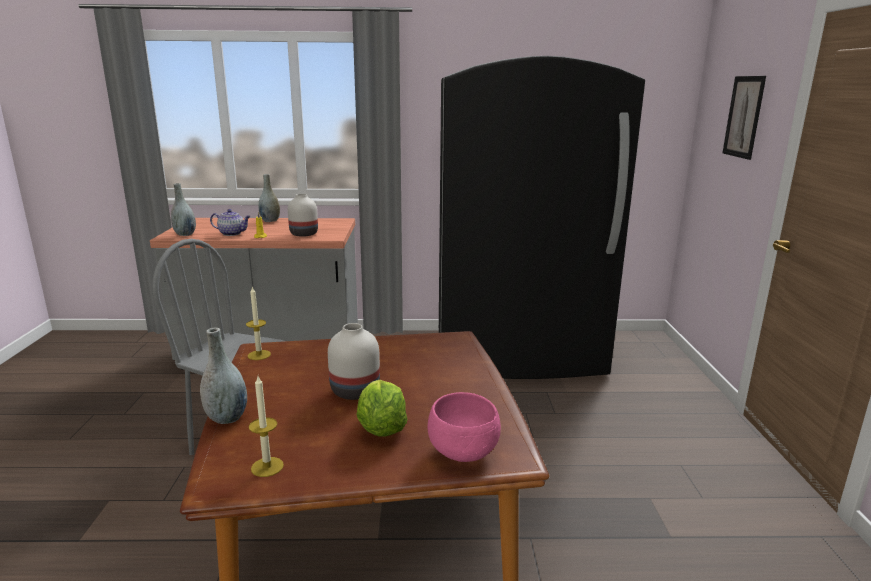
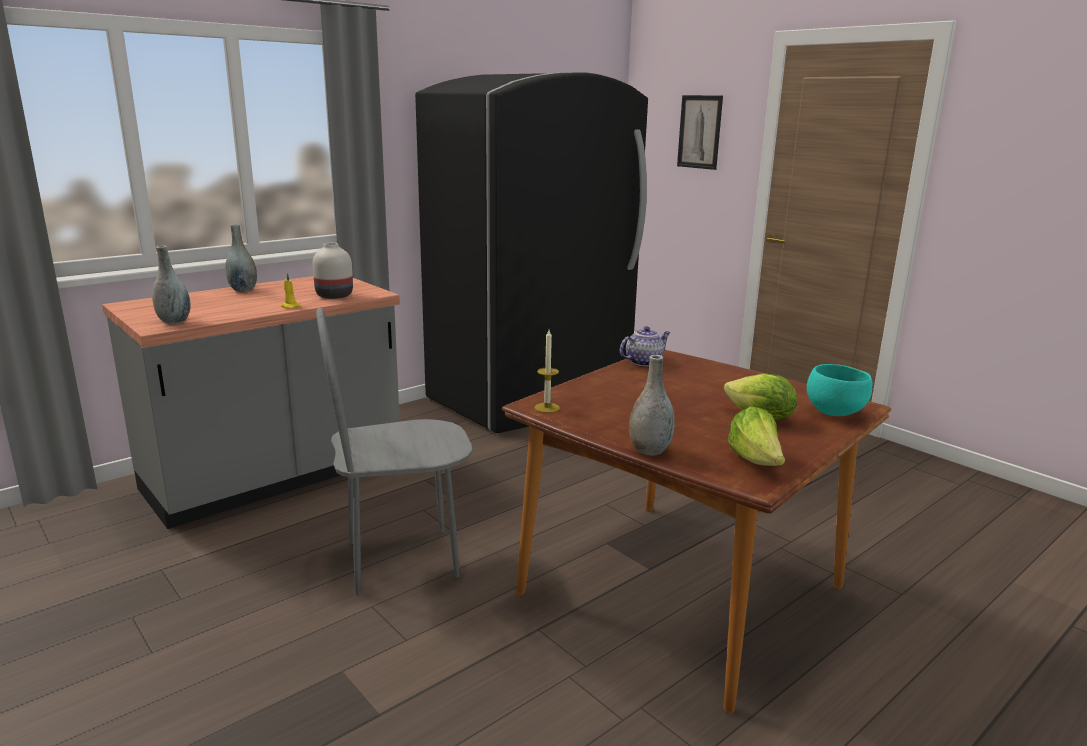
camera: 40 degrees left, 0 degrees up
(232, 233) = (241, 310): teapot -> teapot (644, 362)
(267, 467) = (756, 462): candle -> lettuce
(355, 391) = (687, 405): white vase -> none
(465, 454) = (835, 412): pink bowl -> turquoise bowl

